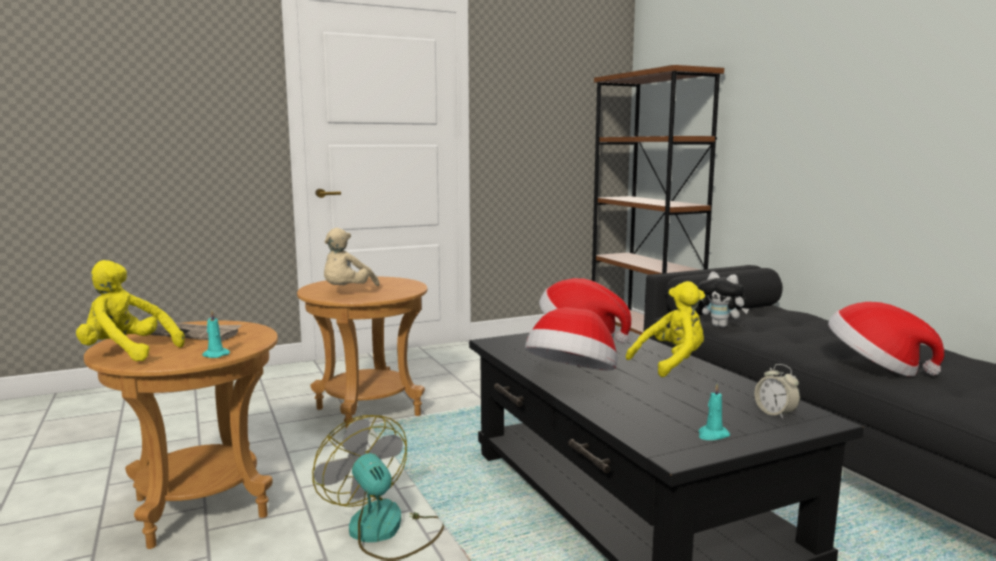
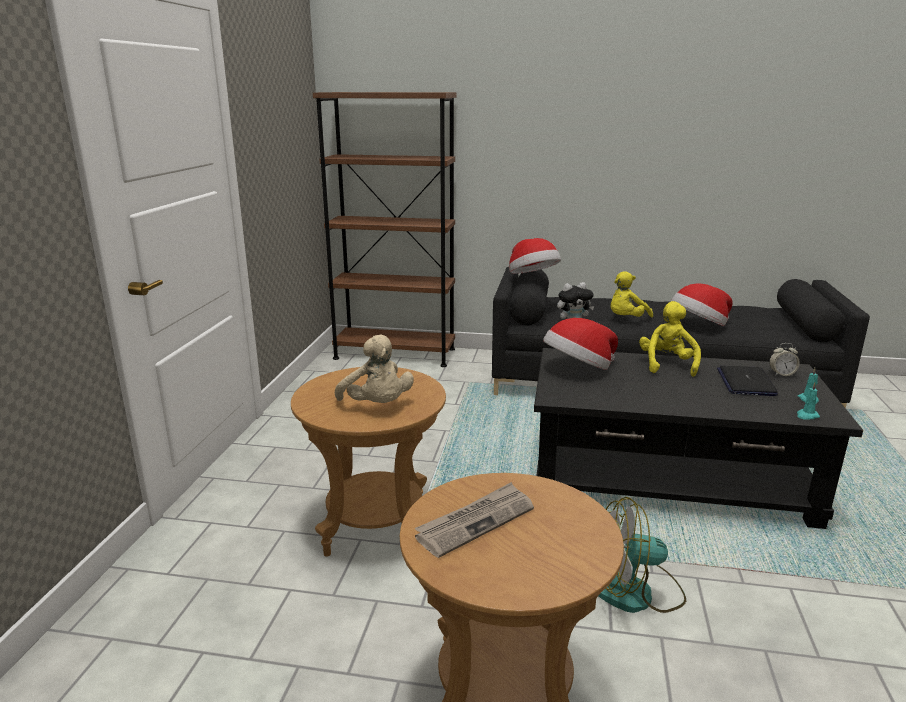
camera: 55 degrees left, 10 degrees up
(126, 353) = (526, 575): yellow plush toy -> yellow plush toy (626, 319)
(215, 355) = (587, 520): turquoise candle -> turquoise candle (807, 416)
(572, 378) = (674, 400): hat -> hat (532, 277)
(700, 400) = (745, 382): none -> laptop

